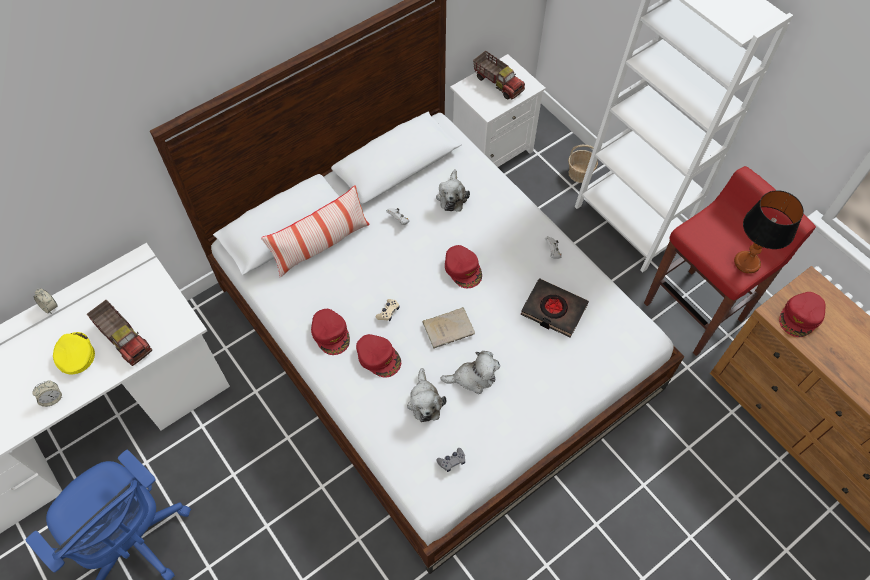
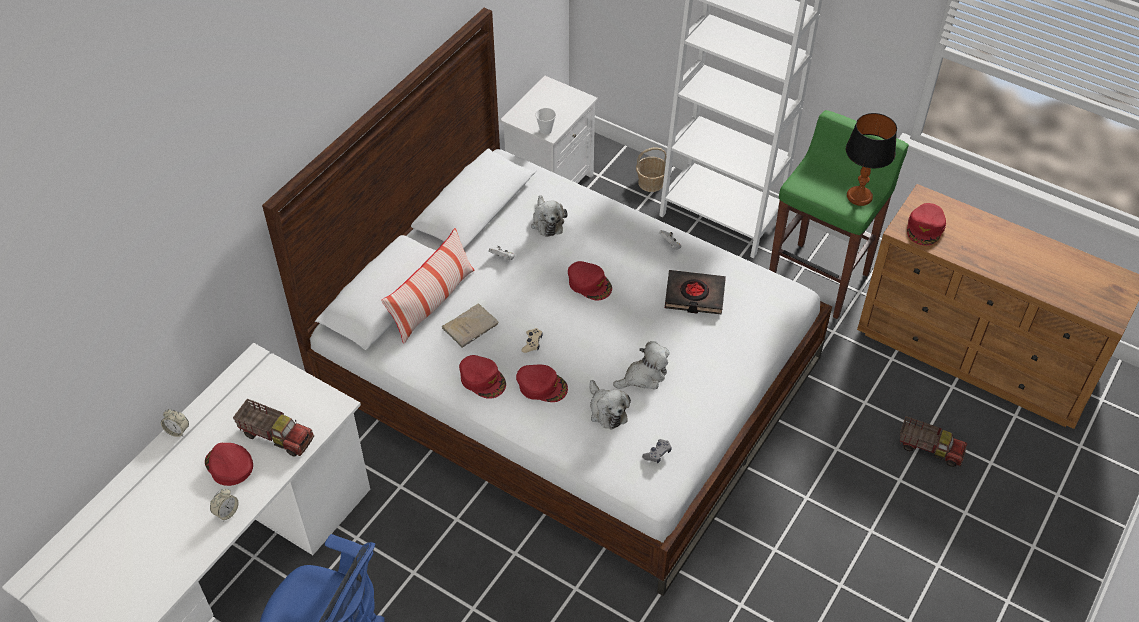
camera: 20 degrees left, 10 degrees down
(74, 354) = (229, 466): yellow cap -> red cap
(450, 328) = (601, 339): beige book -> beige book (471, 326)
(486, 107) = (546, 130): none -> cup
(498, 83) = (547, 104): toy truck -> toy truck (929, 448)
(695, 310) = (819, 278): red stool -> green stool

